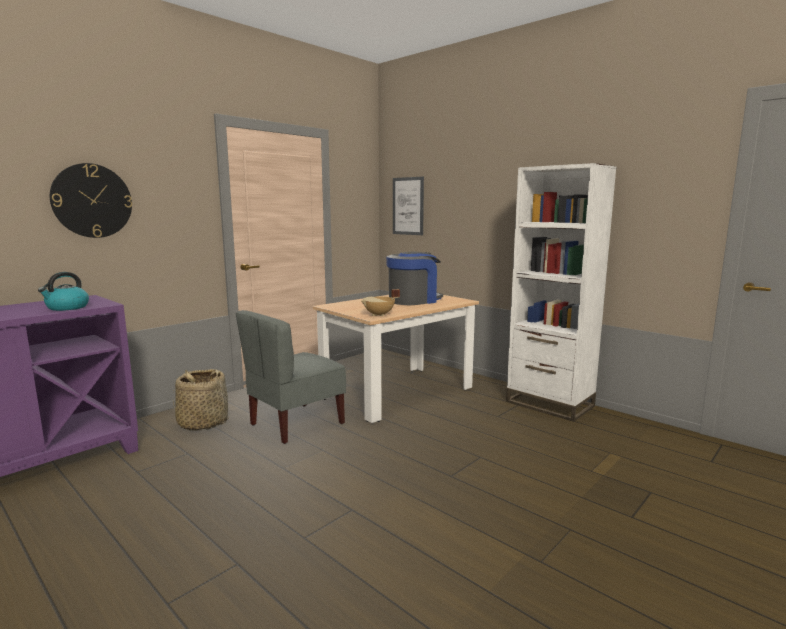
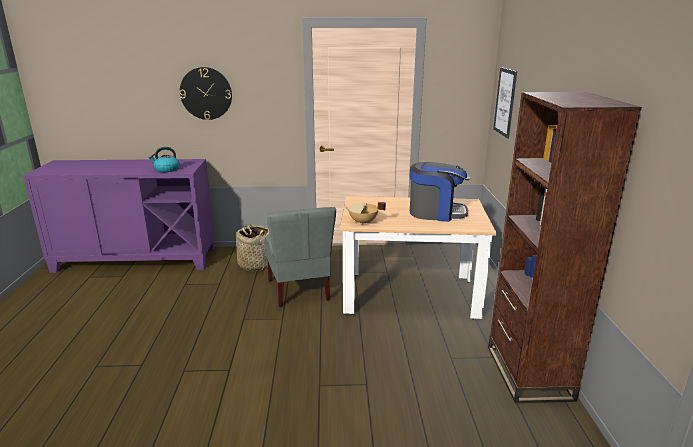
camera: 45 degrees right, 10 degrees up
(296, 424) = (300, 290): grey chair -> grey chair turned 105 degrees counterclockwise
(549, 404) = (528, 373): white bookcase -> brown bookcase

